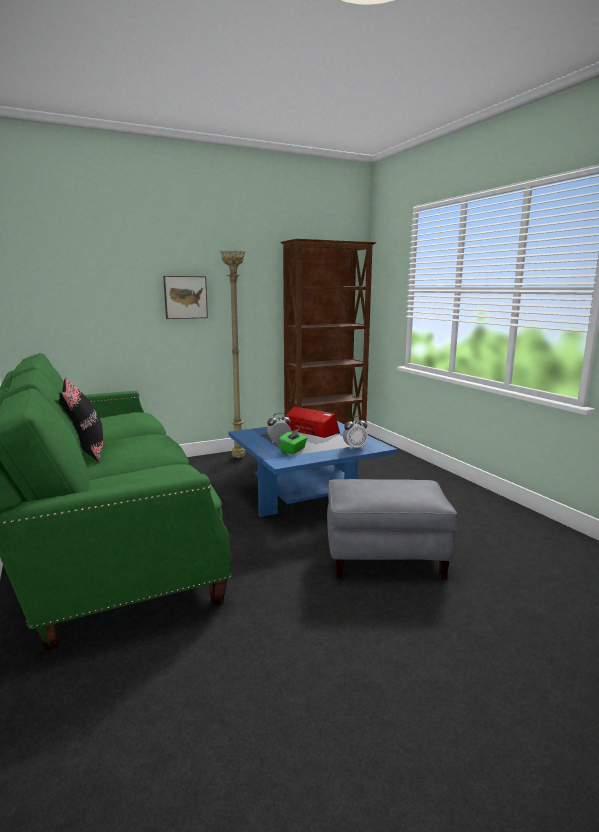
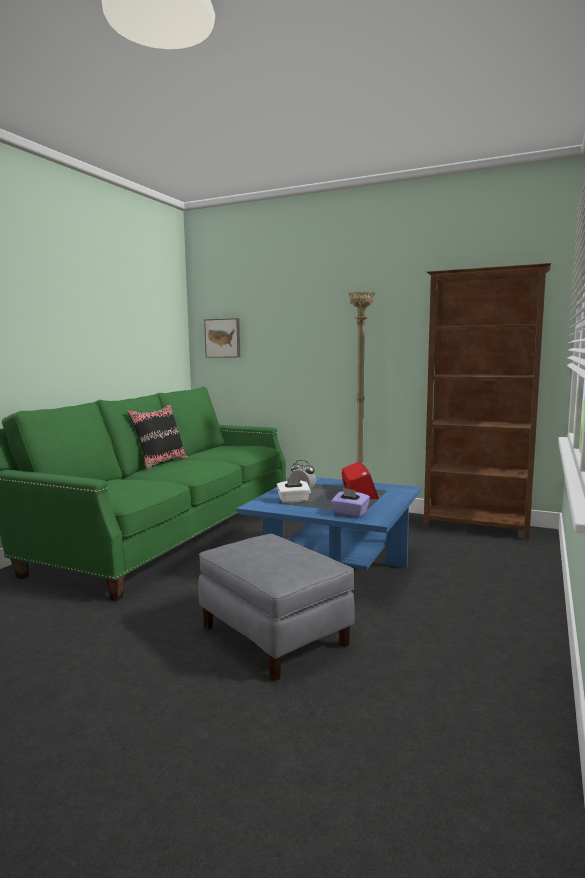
camera: 50 degrees right, 5 degrees down
(185, 297) = (329, 342): picture -> picture (223, 338)
(293, 450) = (293, 500): green tissue box -> white tissue box
(354, 447) = (350, 513): alarm clock -> purple tissue box

